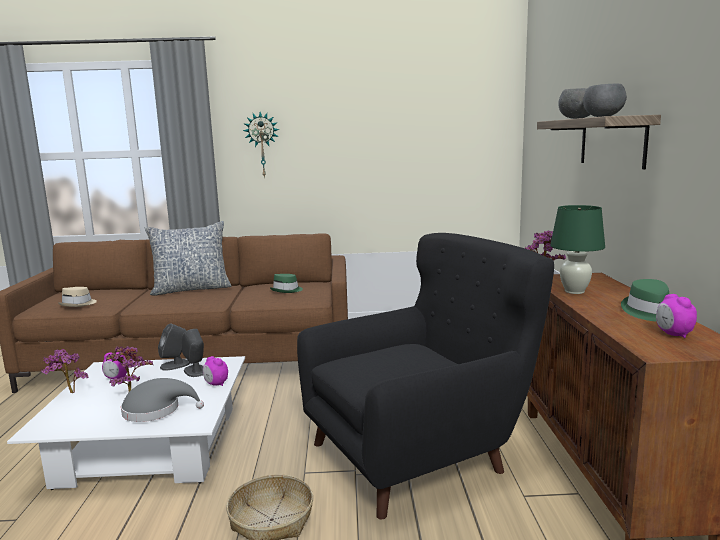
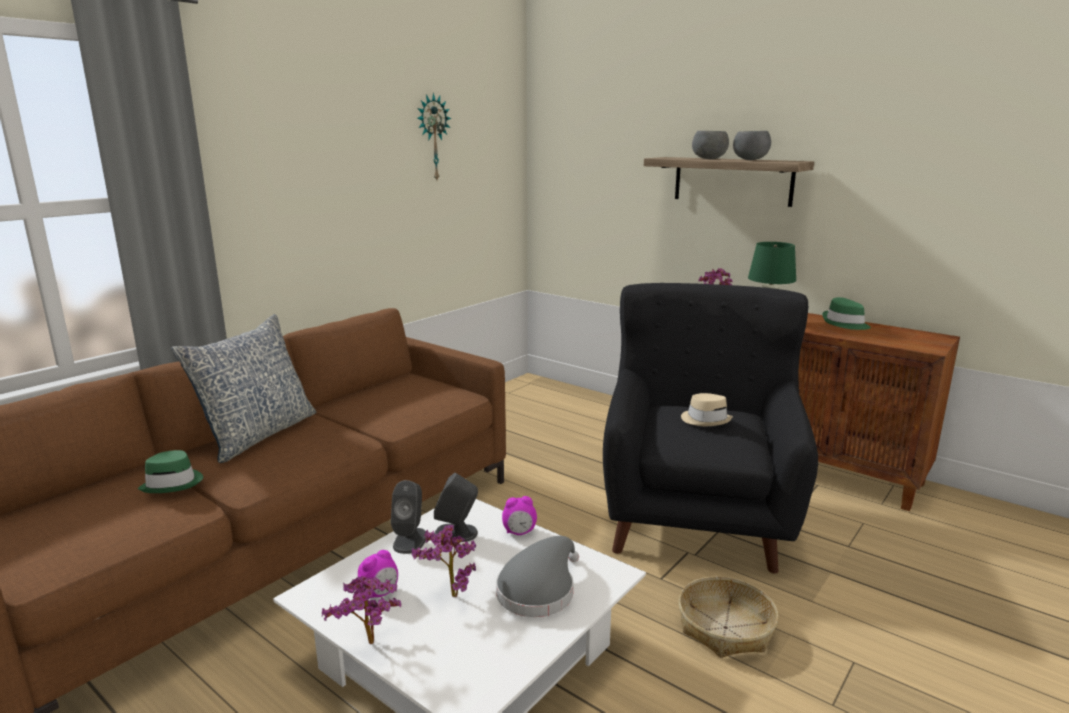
camera: 50 degrees left, 5 degrees up
(78, 304) = (122, 523): beige hat -> beige hat (705, 420)
(262, 145) = (264, 185): wall clock -> wall clock (432, 138)
(287, 290) = (404, 395): green hat -> green hat (173, 483)
(673, 334) = (899, 335): alarm clock -> none

